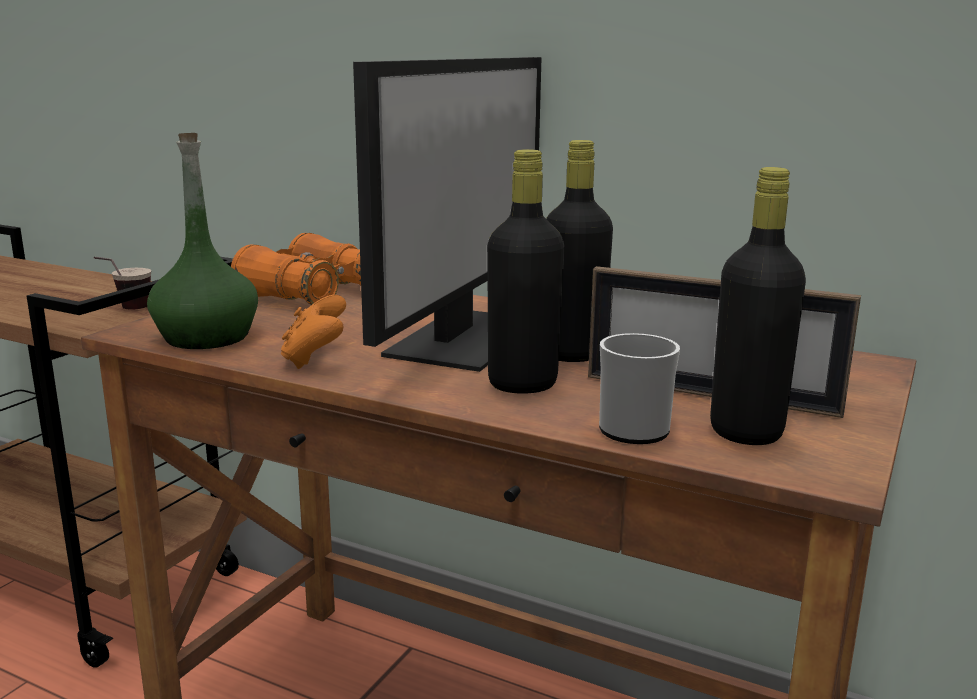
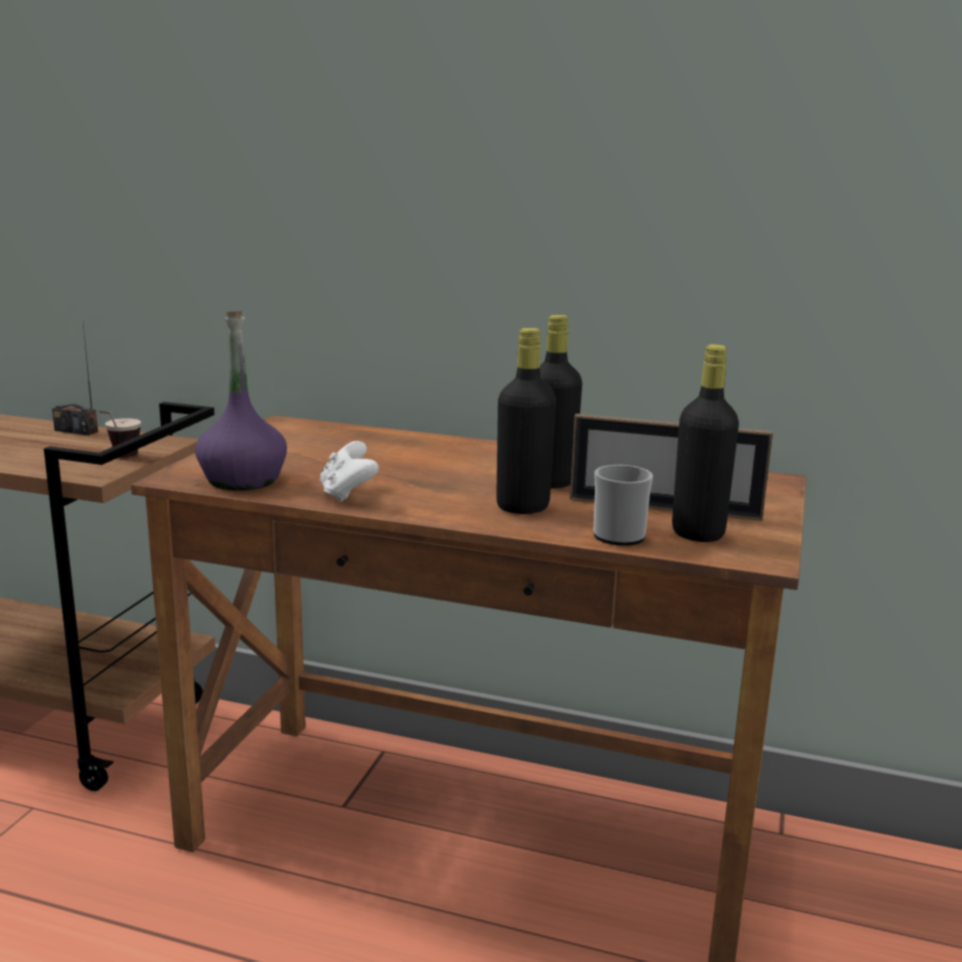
camera: 10 degrees left, 0 degrees up
(106, 281) = (76, 431): none -> radio
(206, 337) = (242, 480): green bottle -> purple bottle
(313, 294) = (305, 438): orange binoculars -> none
(315, 359) = (347, 494): orange game controller -> white game controller
(463, 337) = (456, 472): monitor -> none

